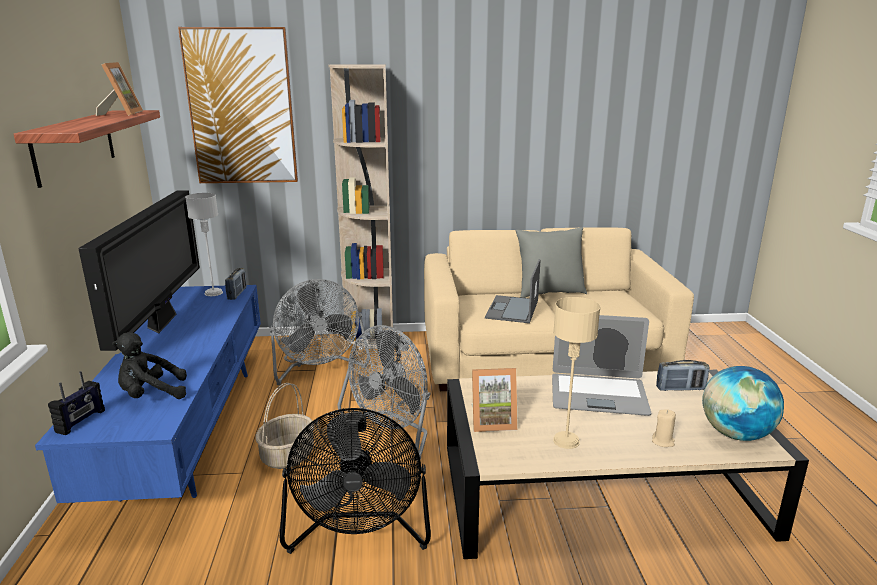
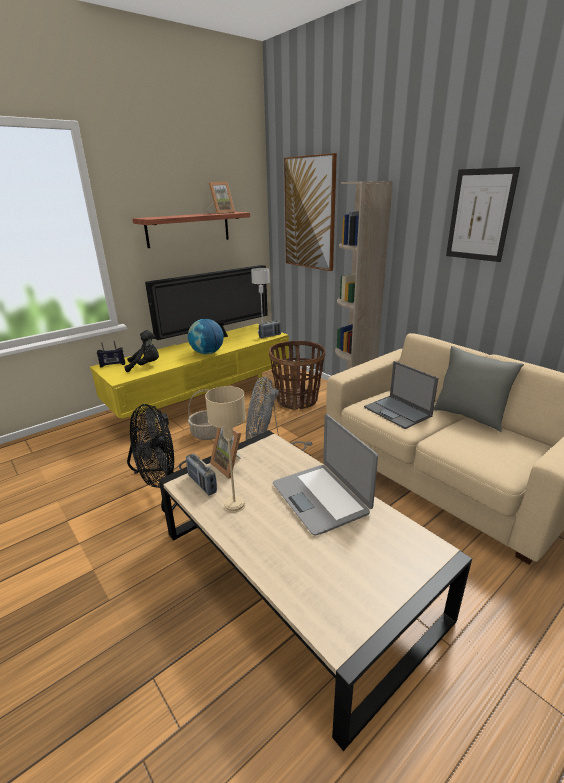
camera: 55 degrees right, 5 degrees up
(151, 395) = (145, 366): black plush toy -> black plush toy turned 135 degrees clockwise
(186, 429) = (202, 399): blue tv stand -> yellow tv stand
(315, 368) = (297, 400): grey fan -> basket
(494, 99) = (480, 215): none -> picture
(512, 310) = (398, 412): laptop -> laptop turned 105 degrees counterclockwise
(663, 441) = (280, 556): beige candle -> none
(680, 388) = (391, 542): radio -> radio (202, 484)
(736, 434) = (343, 605): globe -> globe (207, 353)

